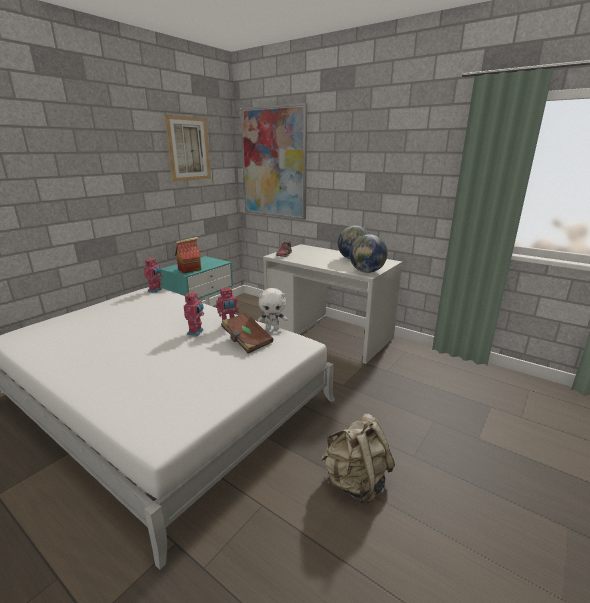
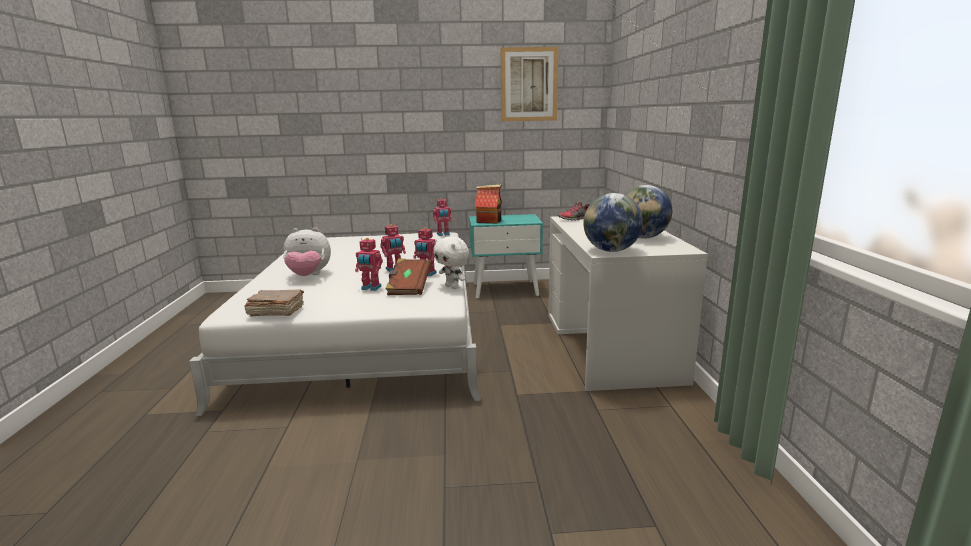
camera: 50 degrees right, 5 degrees down
(134, 369) = (308, 276): none -> plush toy
(200, 411) = (276, 312): none -> brown book
(221, 354) = (370, 288): none -> toy robot
(273, 163) = (627, 99): picture -> none
(355, 482) = (360, 463): beige backpack -> none

